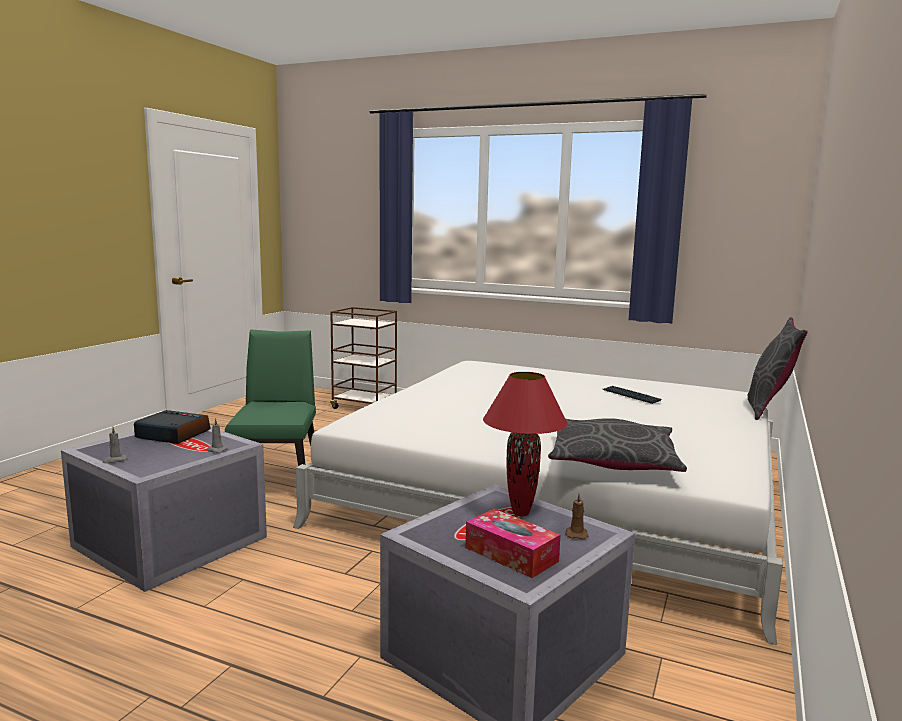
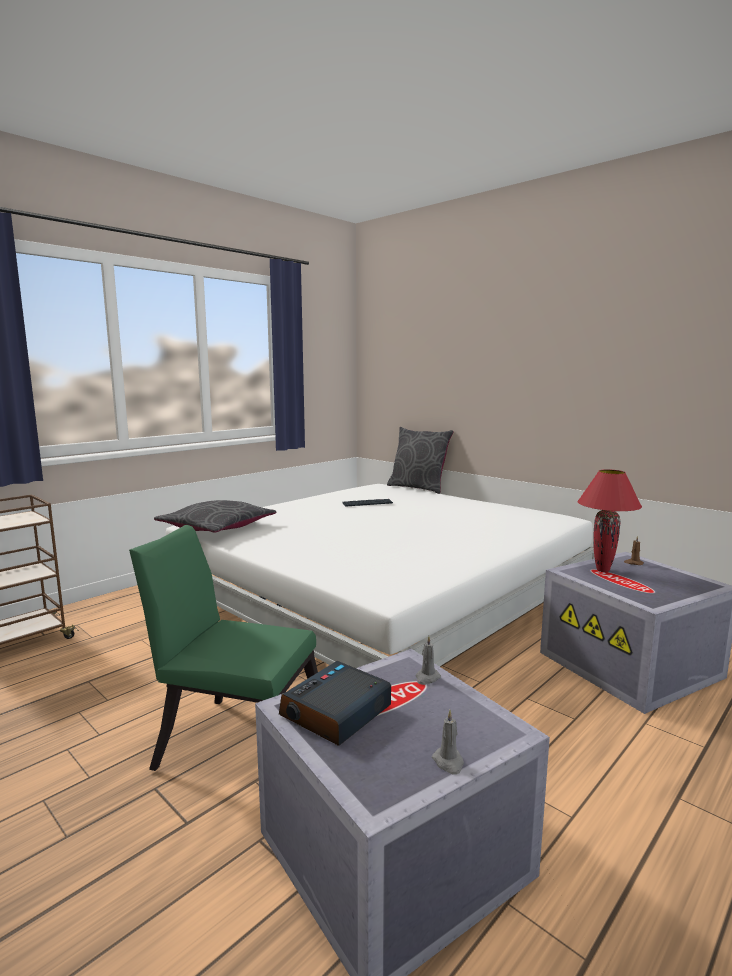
camera: 70 degrees left, 0 degrees up
(511, 554) = (673, 582): tissue box -> none
(613, 460) = (518, 531): grey pillow -> grey pillow (217, 528)

